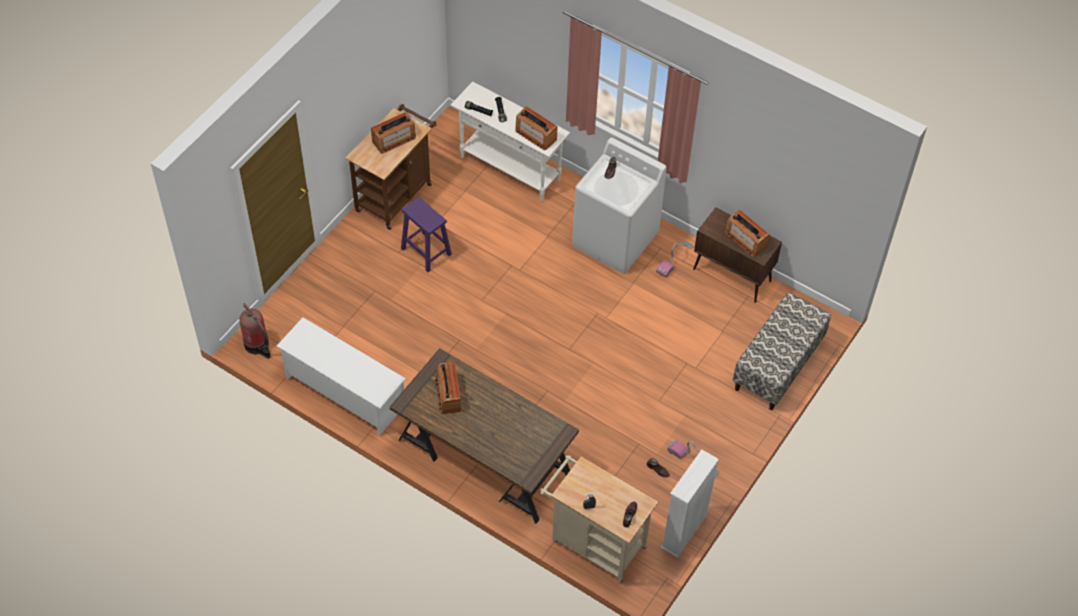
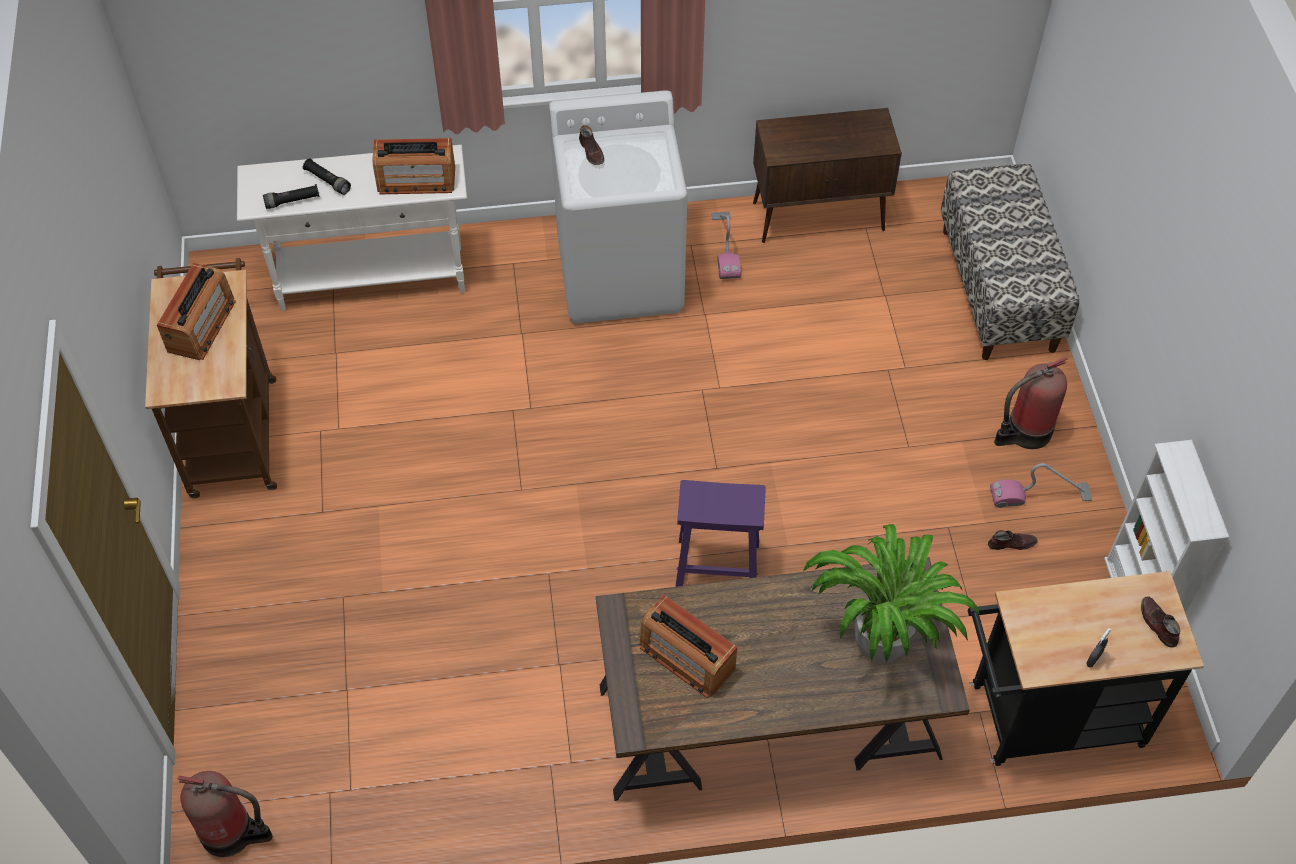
camera: 40 degrees left, 0 degrees up
(344, 392) = (453, 794): white shoe rack -> none
(427, 252) = (367, 480): purple stool -> purple stool (719, 567)
(526, 444) = (882, 640): none -> potted plant
(593, 542) = (1045, 718): beige cart -> black cart
(717, 432) = (1025, 432): none -> fire extinguisher
(745, 240) = (841, 136): radio -> none

